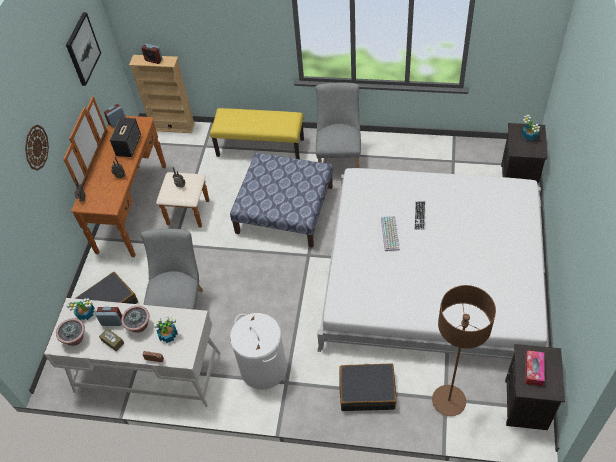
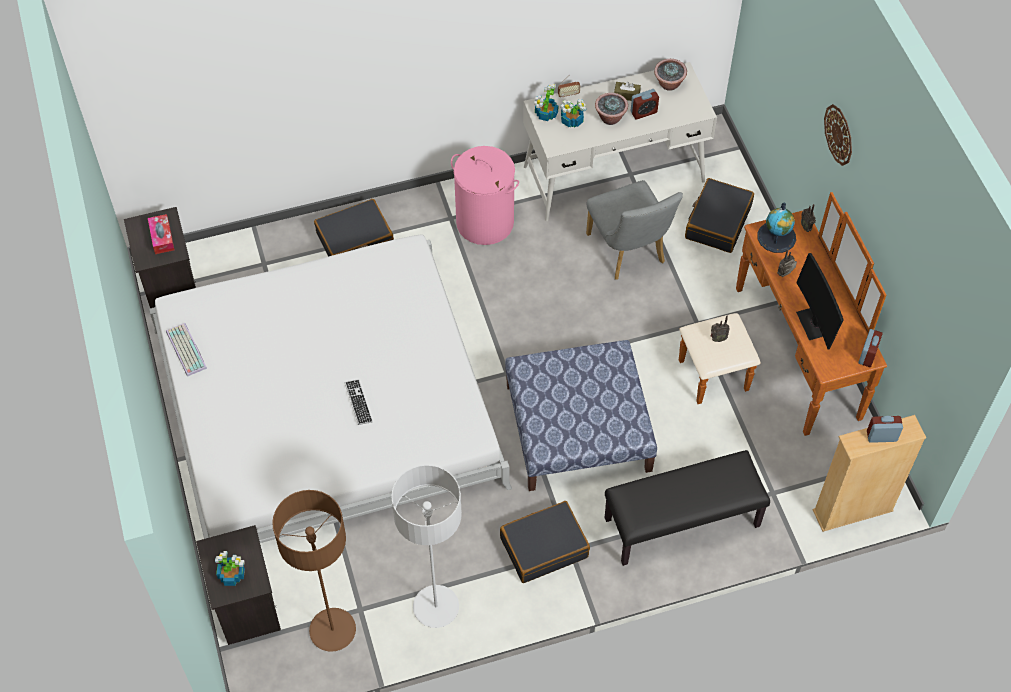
camera: 150 degrees right, 5 degrees up
(82, 49) = (926, 289): picture -> none
(86, 313) = (679, 110): potted plant -> potted plant (545, 114)
(105, 199) = (776, 237): none -> globe
(128, 145) = (815, 323): speaker -> monitor
(261, 147) = (681, 523): yellow bench -> black bench
(263, 368) = (485, 222): white laundry basket -> pink laundry basket
(339, 159) = (544, 547): grey chair -> black suitcase
(391, 234) = (387, 363): keyboard -> keyboard (185, 349)
(411, 150) = (436, 607): none -> grey floor lamp
(448, 401) = (259, 263): brown floor lamp -> brown floor lamp (332, 630)

